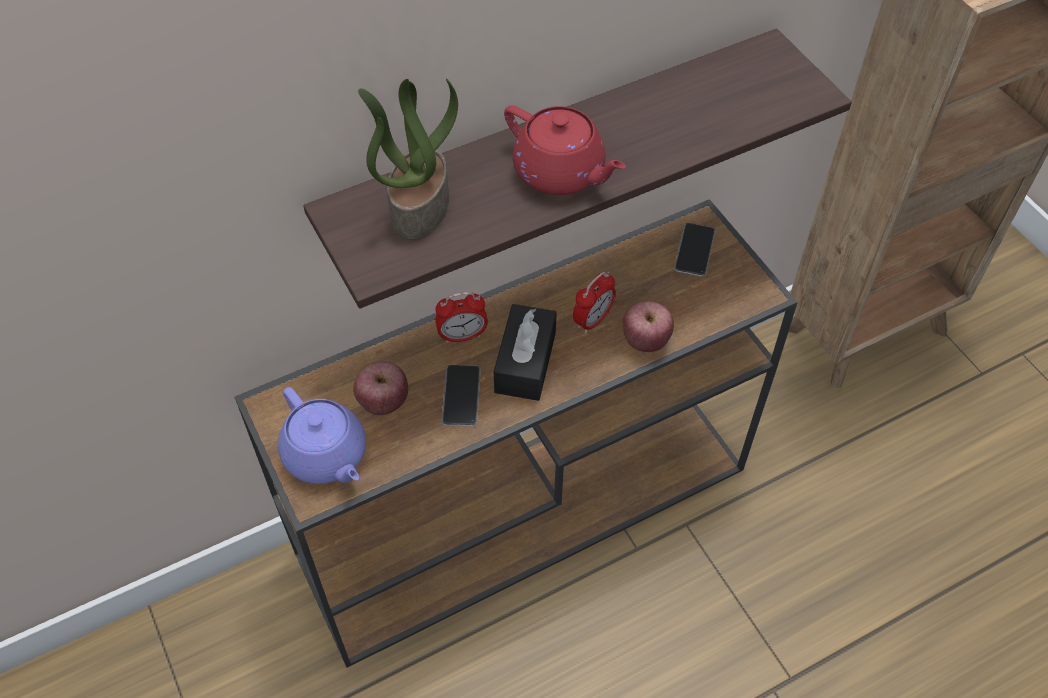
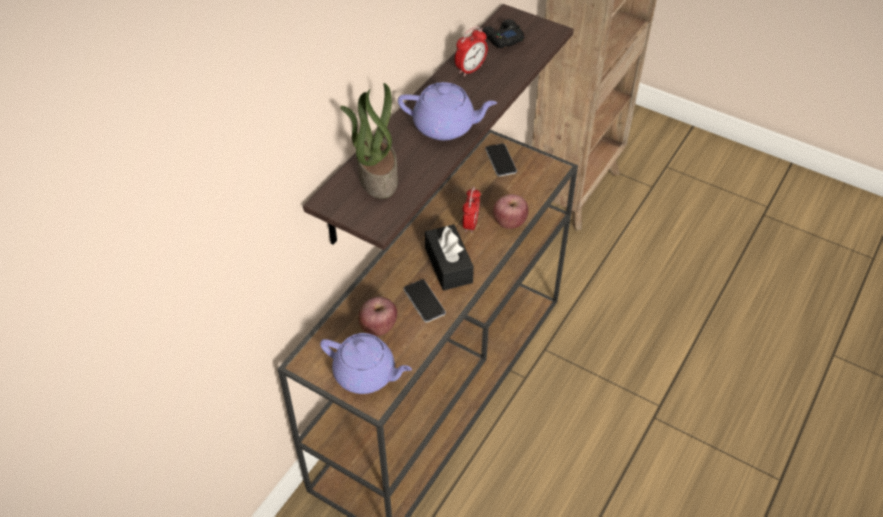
camera: 30 degrees left, 5 degrees down
(462, 336) = (398, 267): alarm clock -> alarm clock (470, 69)
(561, 173) = (445, 126): red teapot -> purple teapot
(735, 77) = (502, 38): none -> black game controller

